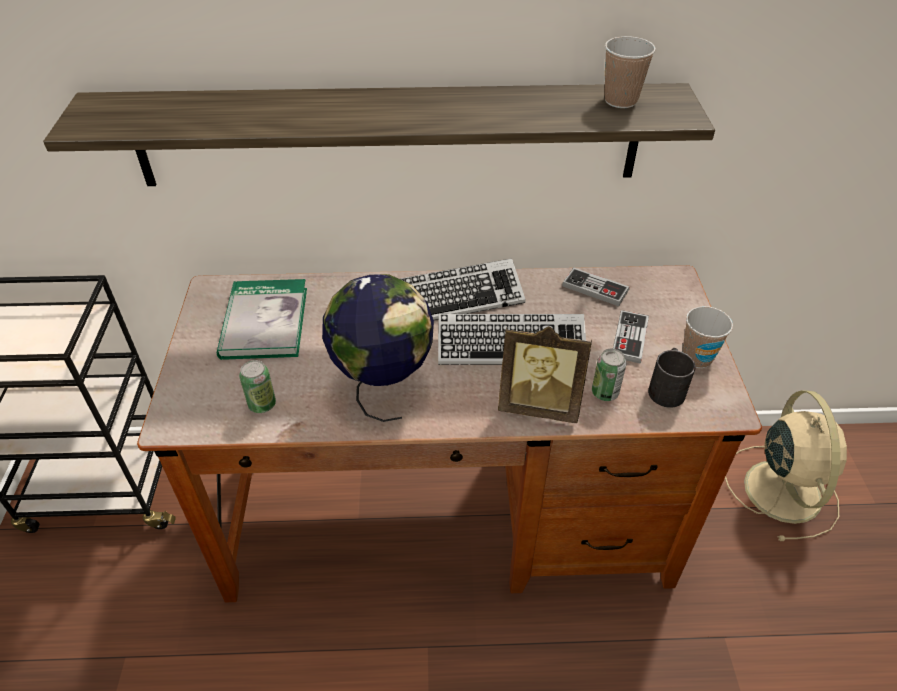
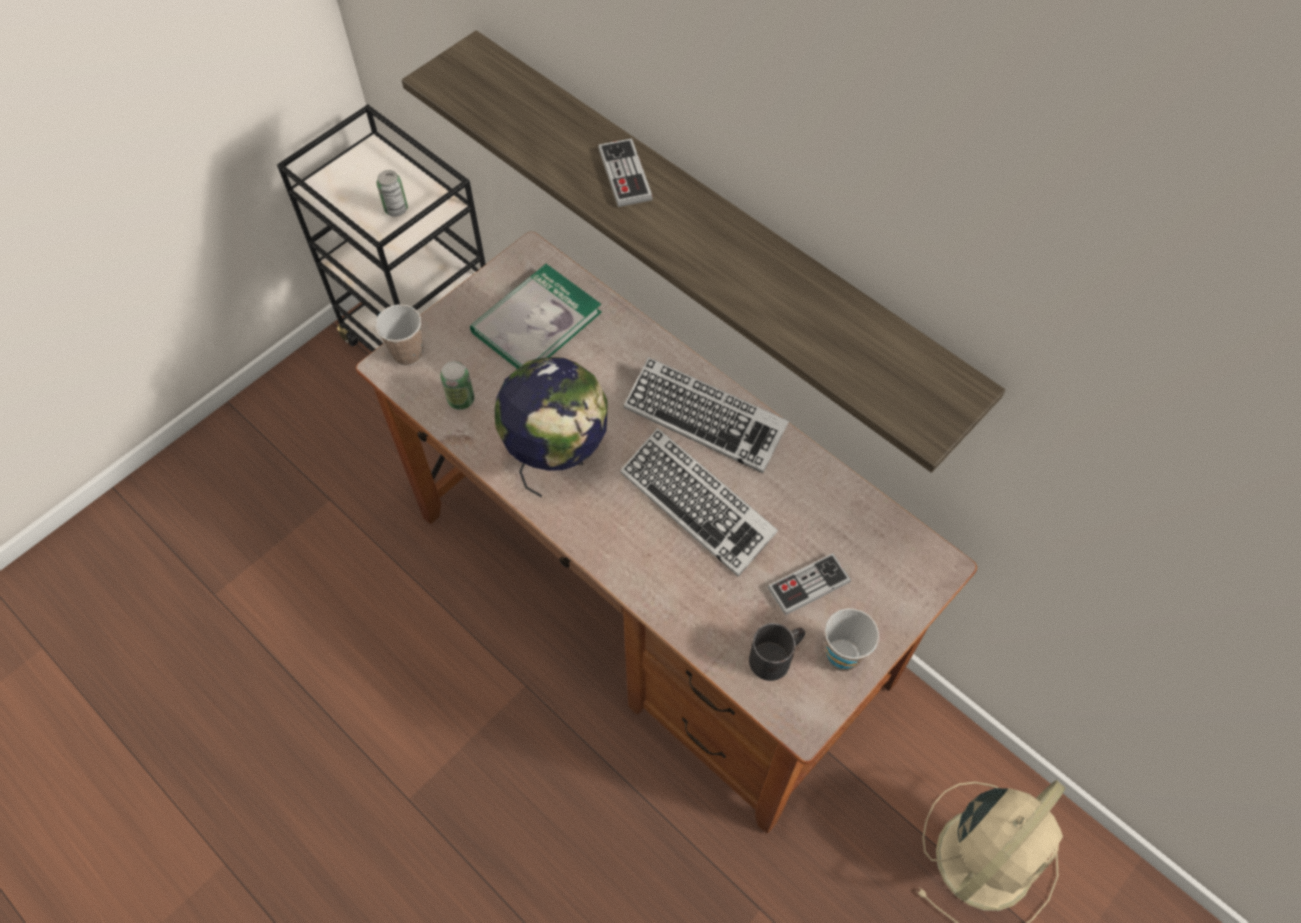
camera: 45 degrees right, 15 degrees up
(539, 405) = (653, 577): picture frame -> none
(595, 288) = (845, 511): game controller -> game controller (625, 175)
(605, 392) = (719, 614): can -> can (396, 209)
(620, 101) = (897, 362): cup -> cup (408, 353)

